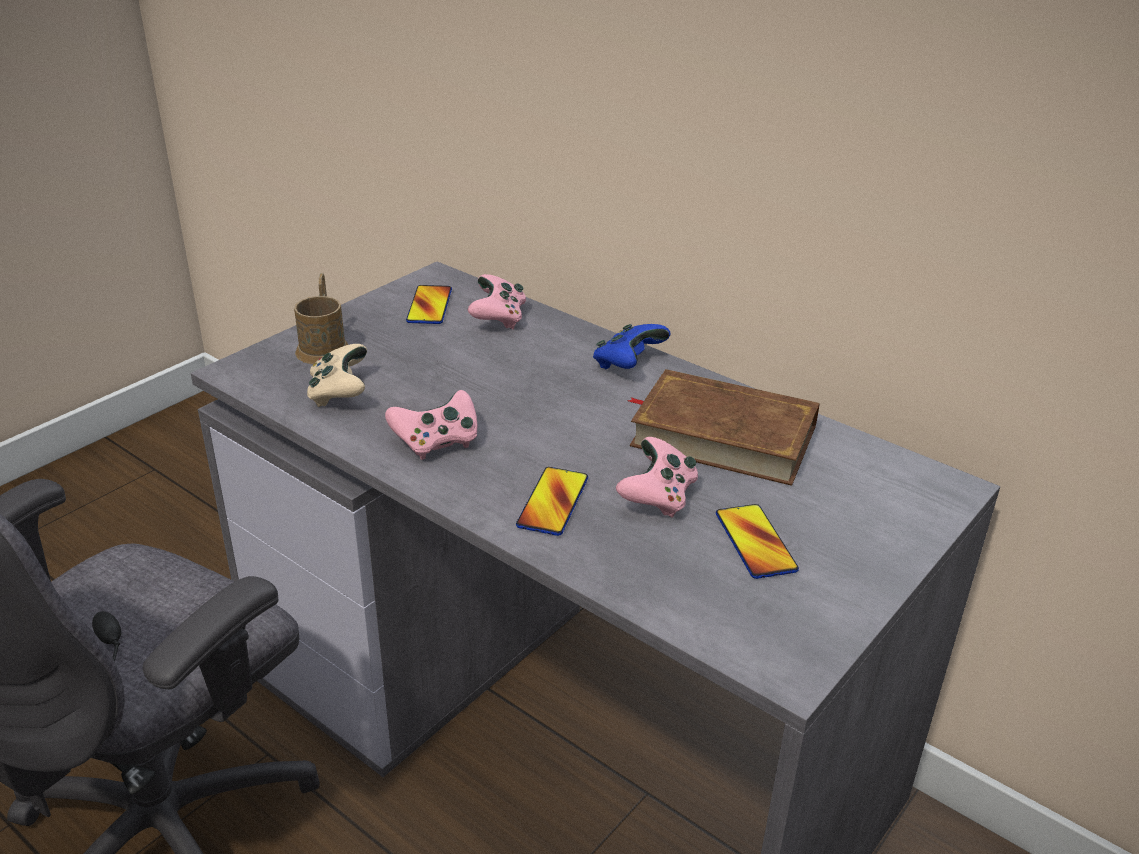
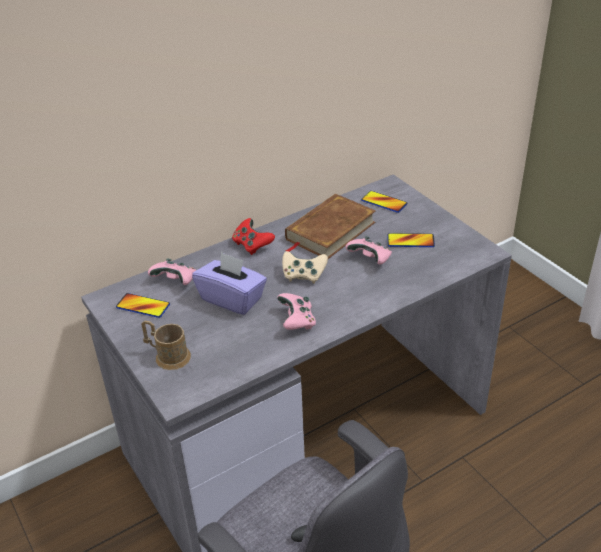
camera: 70 degrees left, 5 degrees up
(339, 393) = (228, 354): beige game controller -> beige game controller (303, 275)
(475, 372) = (232, 299): none -> purple tissue box
(553, 502) = (363, 291): phone -> phone (384, 202)
(628, 364) = (252, 245): blue game controller -> red game controller

